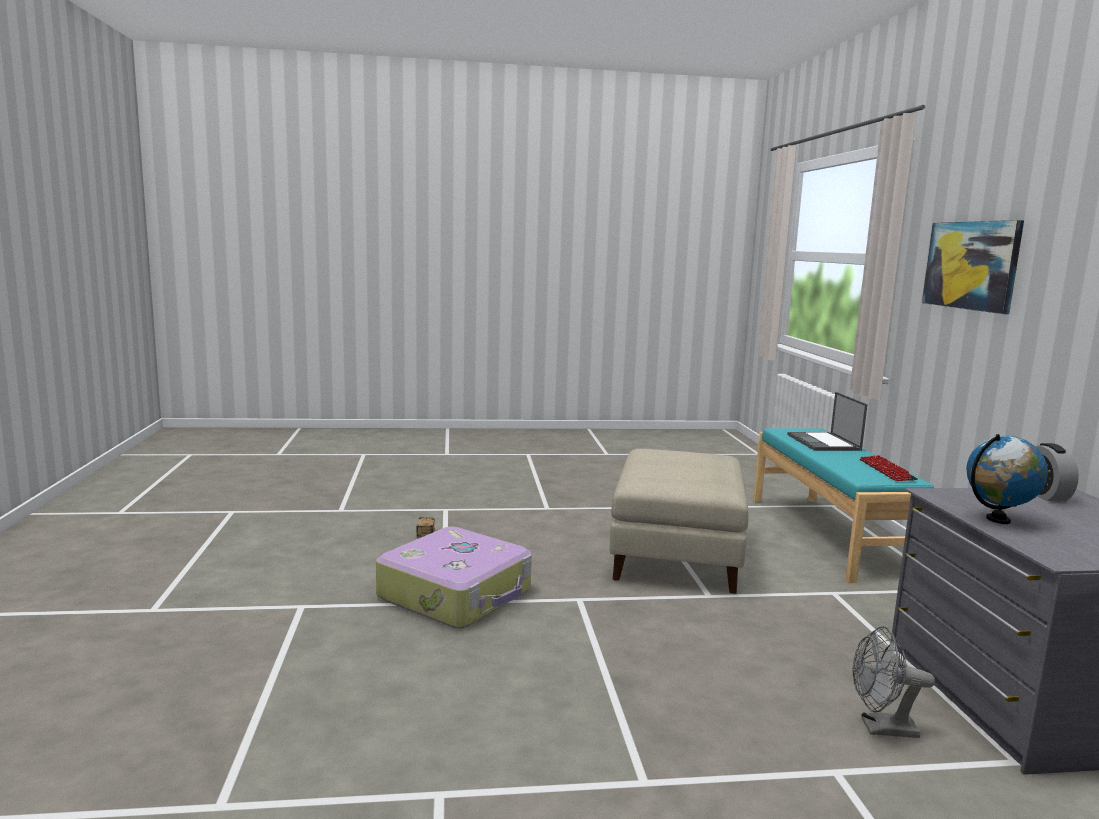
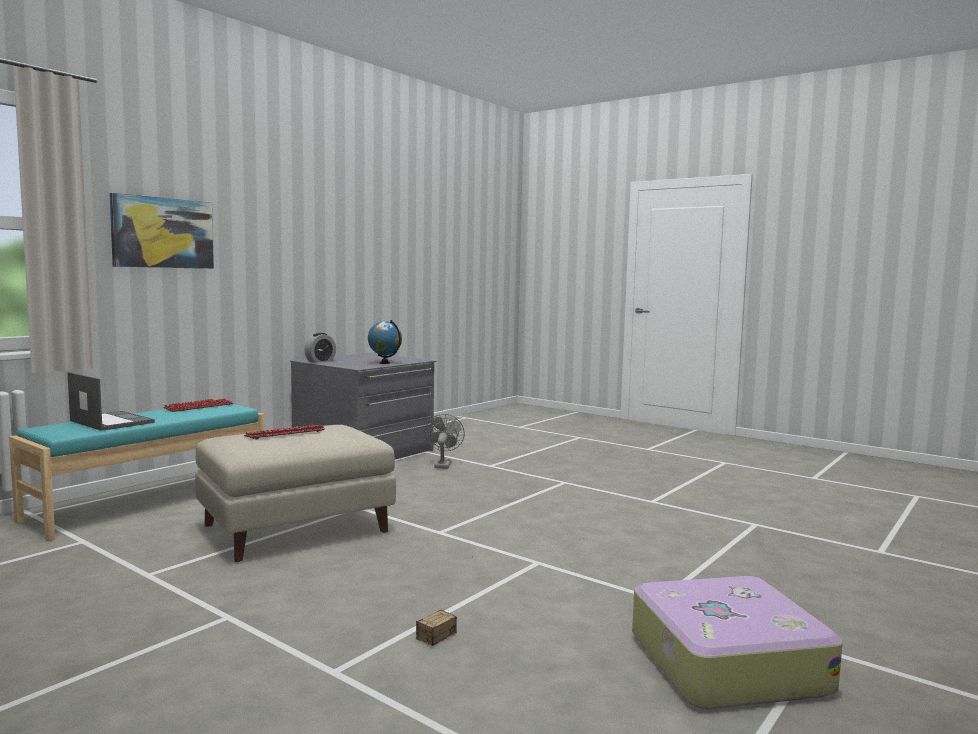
camera: 135 degrees left, 5 degrees down
(457, 594) = (517, 564): suitcase -> suitcase (725, 662)
(695, 465) = (285, 434): none -> keyboard
(824, 442) = (111, 422): laptop -> laptop turned 90 degrees counterclockwise
(881, 728) = (443, 464): grey fan -> grey fan turned 135 degrees counterclockwise

